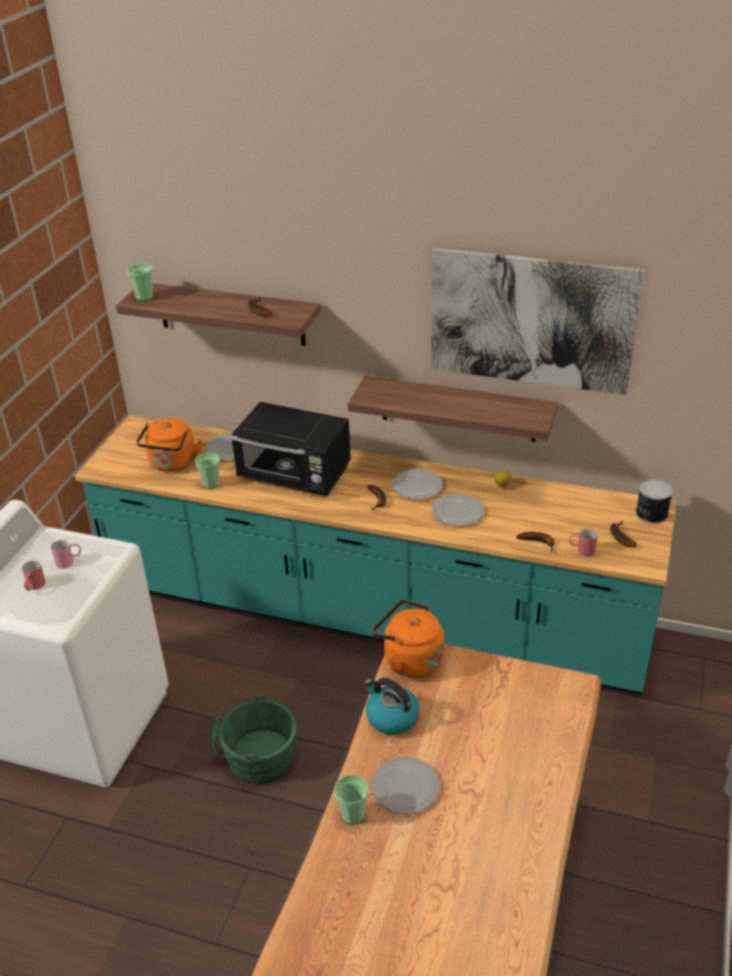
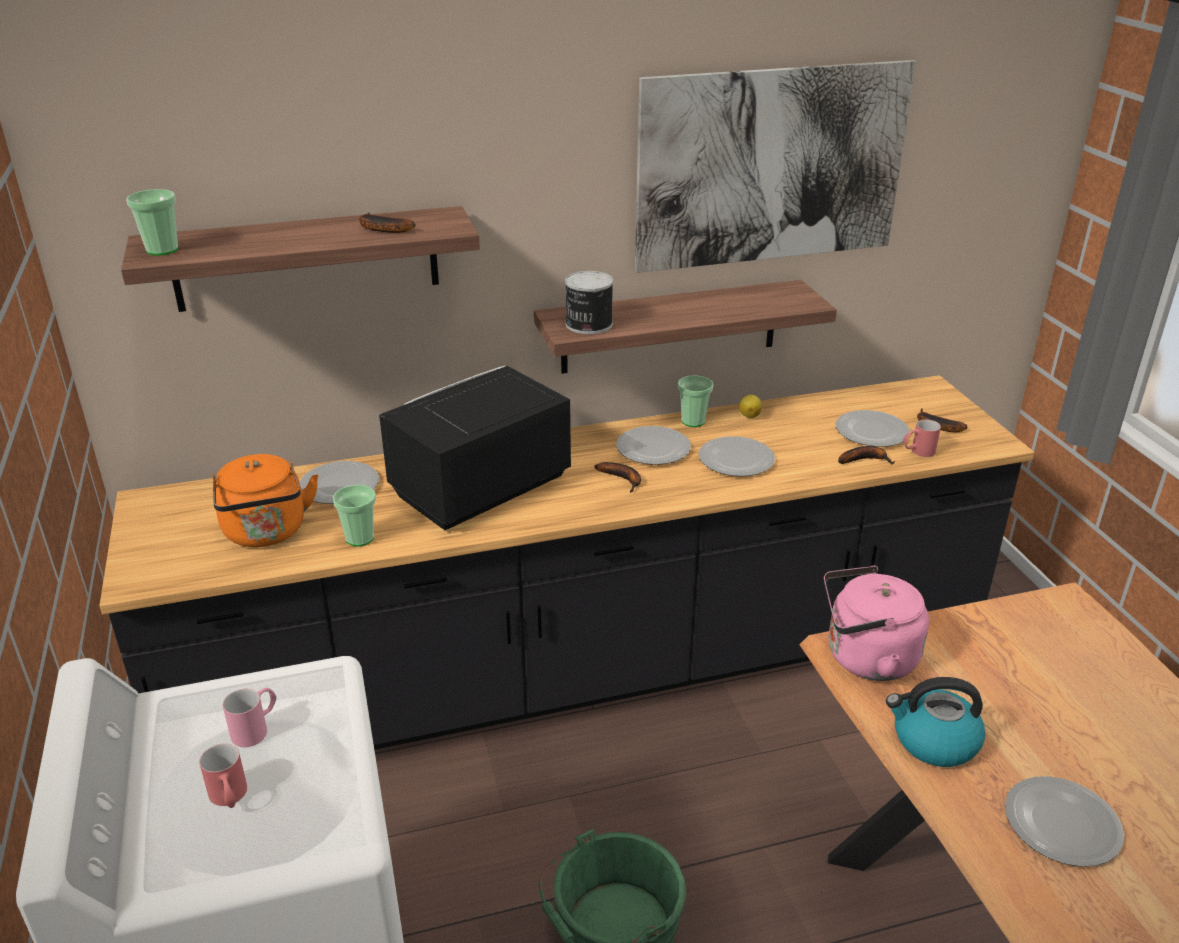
camera: 35 degrees left, 5 degrees down
(295, 476) = (478, 488): black microwave -> black microwave turned 150 degrees clockwise
(353, 814) = (1051, 902): cup -> cup (693, 421)
(370, 615) = (589, 672): turquoise counter -> black counter
(409, 660) = (865, 658): orange kettle -> pink kettle
(568, 525) = (871, 432): none -> plate
(650, 514) = (934, 394): can -> can (588, 324)

